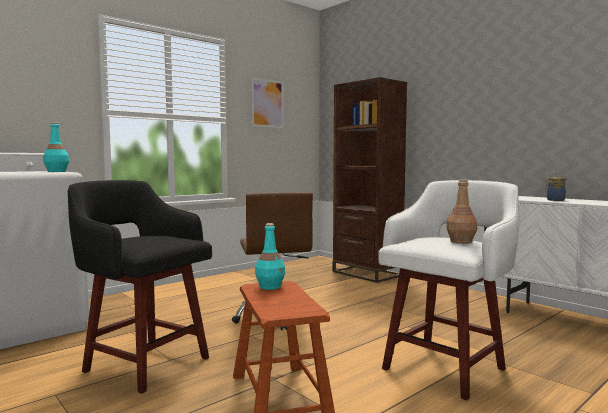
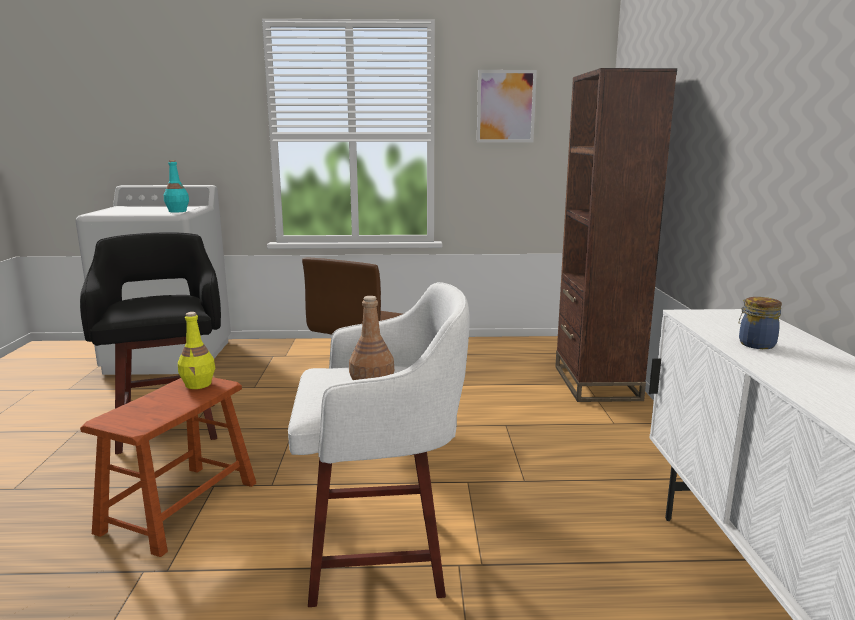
camera: 40 degrees right, 10 degrees up
(270, 286) = (199, 384): turquoise bottle -> yellow bottle

